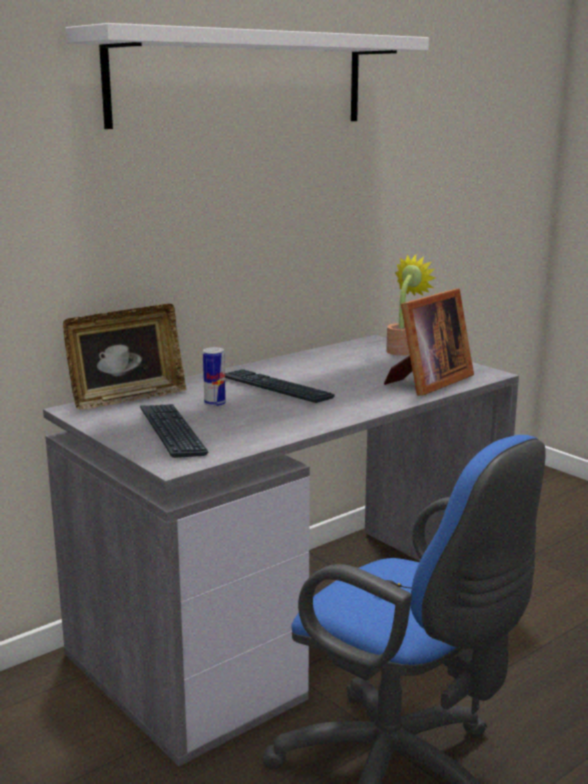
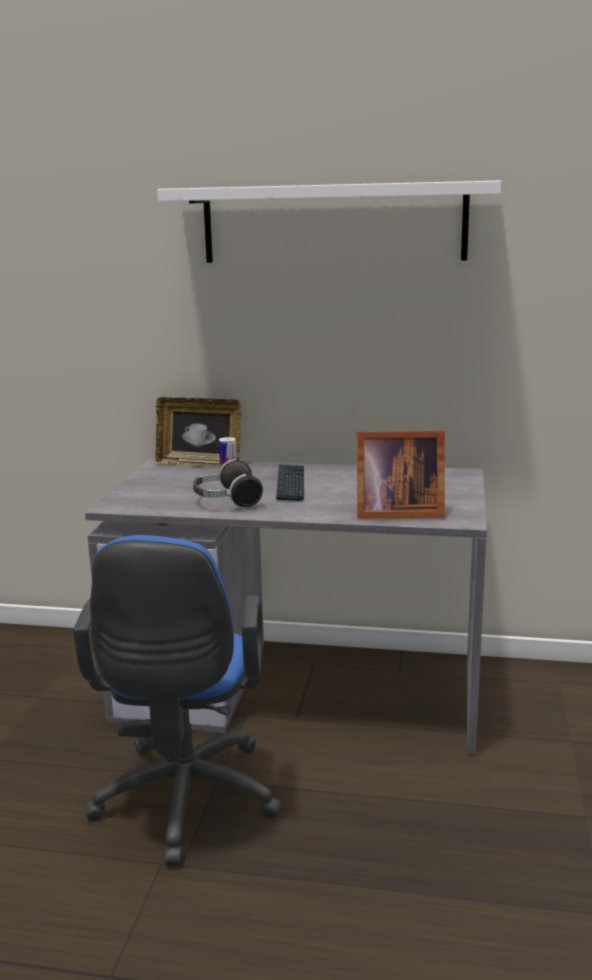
camera: 50 degrees right, 0 degrees up
(172, 432) = (162, 489): keyboard -> none
(272, 420) = (226, 501): none -> headphones
(403, 350) = (461, 485): potted plant -> none

